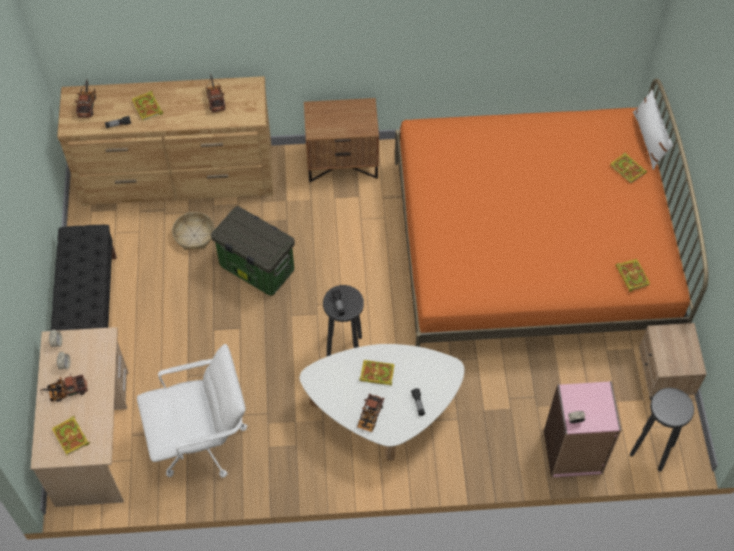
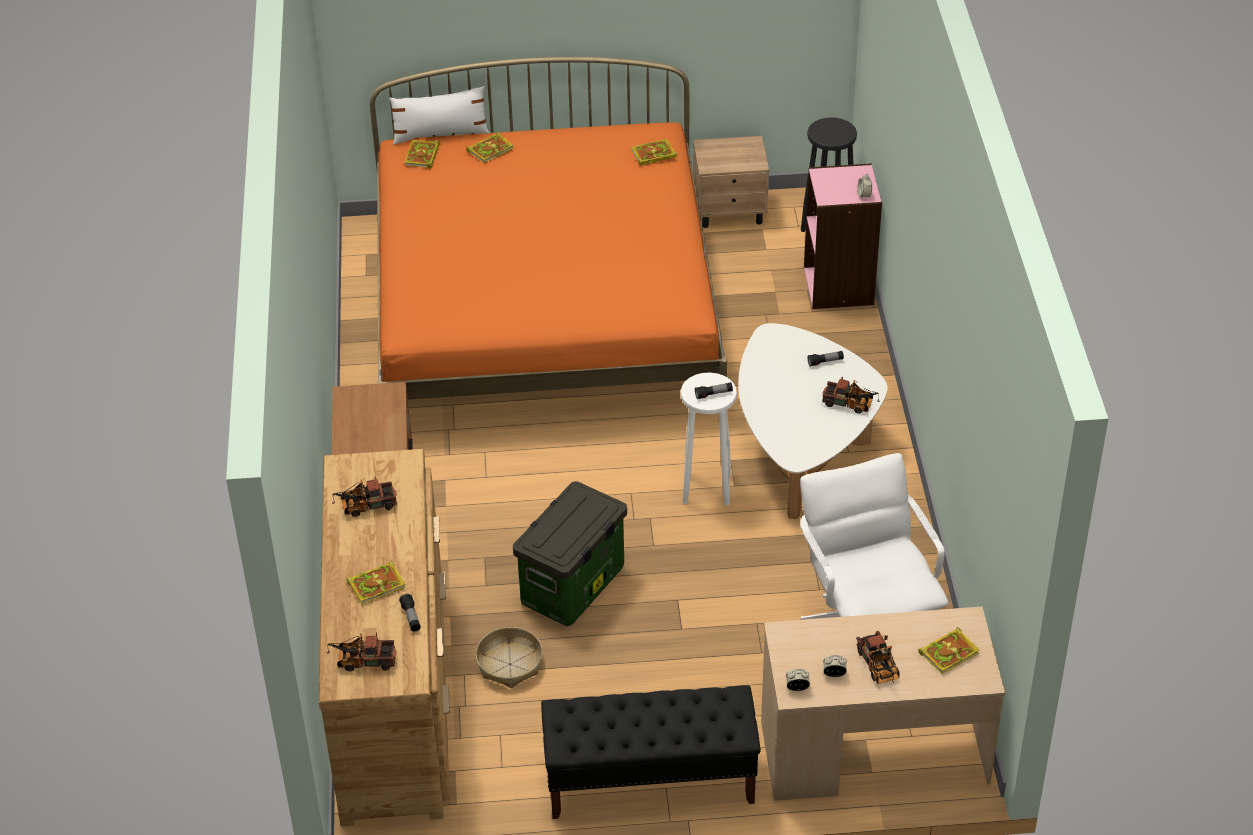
camera: 90 degrees left, 15 degrees down
(345, 349) = (707, 487): black stool -> white stool
(376, 374) = (785, 399): book -> book (422, 156)

